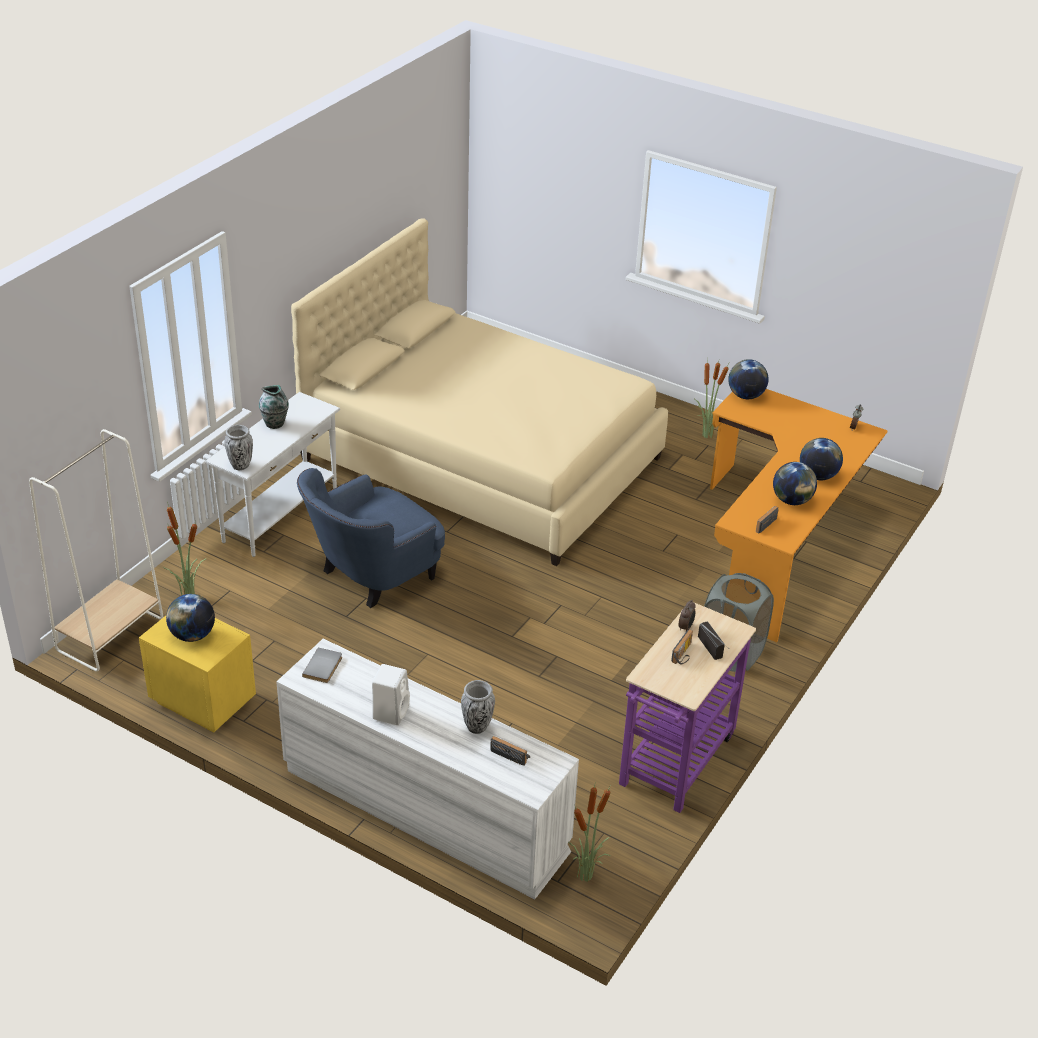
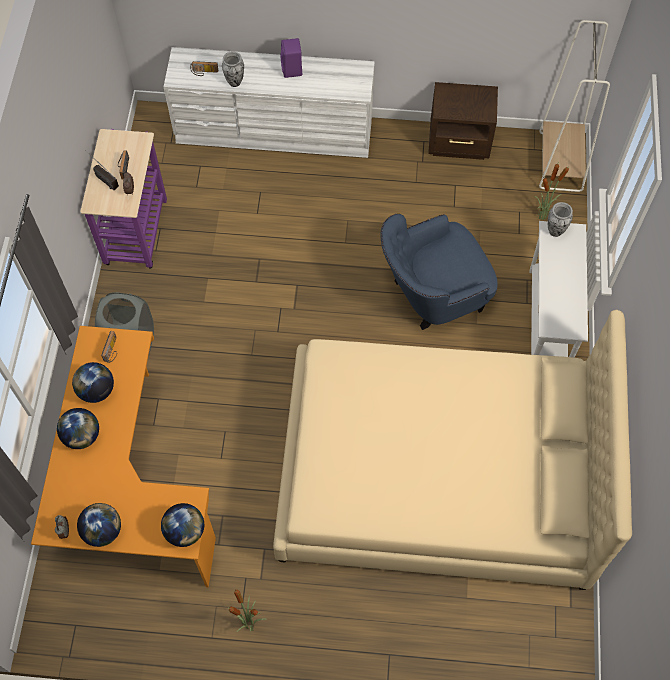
camera: 155 degrees right, 25 degrees up
(192, 635) = (466, 101): globe -> globe (103, 531)
(202, 700) = (459, 143): yellow nightstand -> brown nightstand
(275, 424) = (571, 289): vase -> none
(324, 667) = (353, 82): grey book -> none
(372, 575) = (432, 295): blue armchair -> blue armchair turned 135 degrees counterclockwise
(391, 711) = (292, 70): white speaker -> purple speaker
(586, 877) = (159, 132): potted plant -> none

